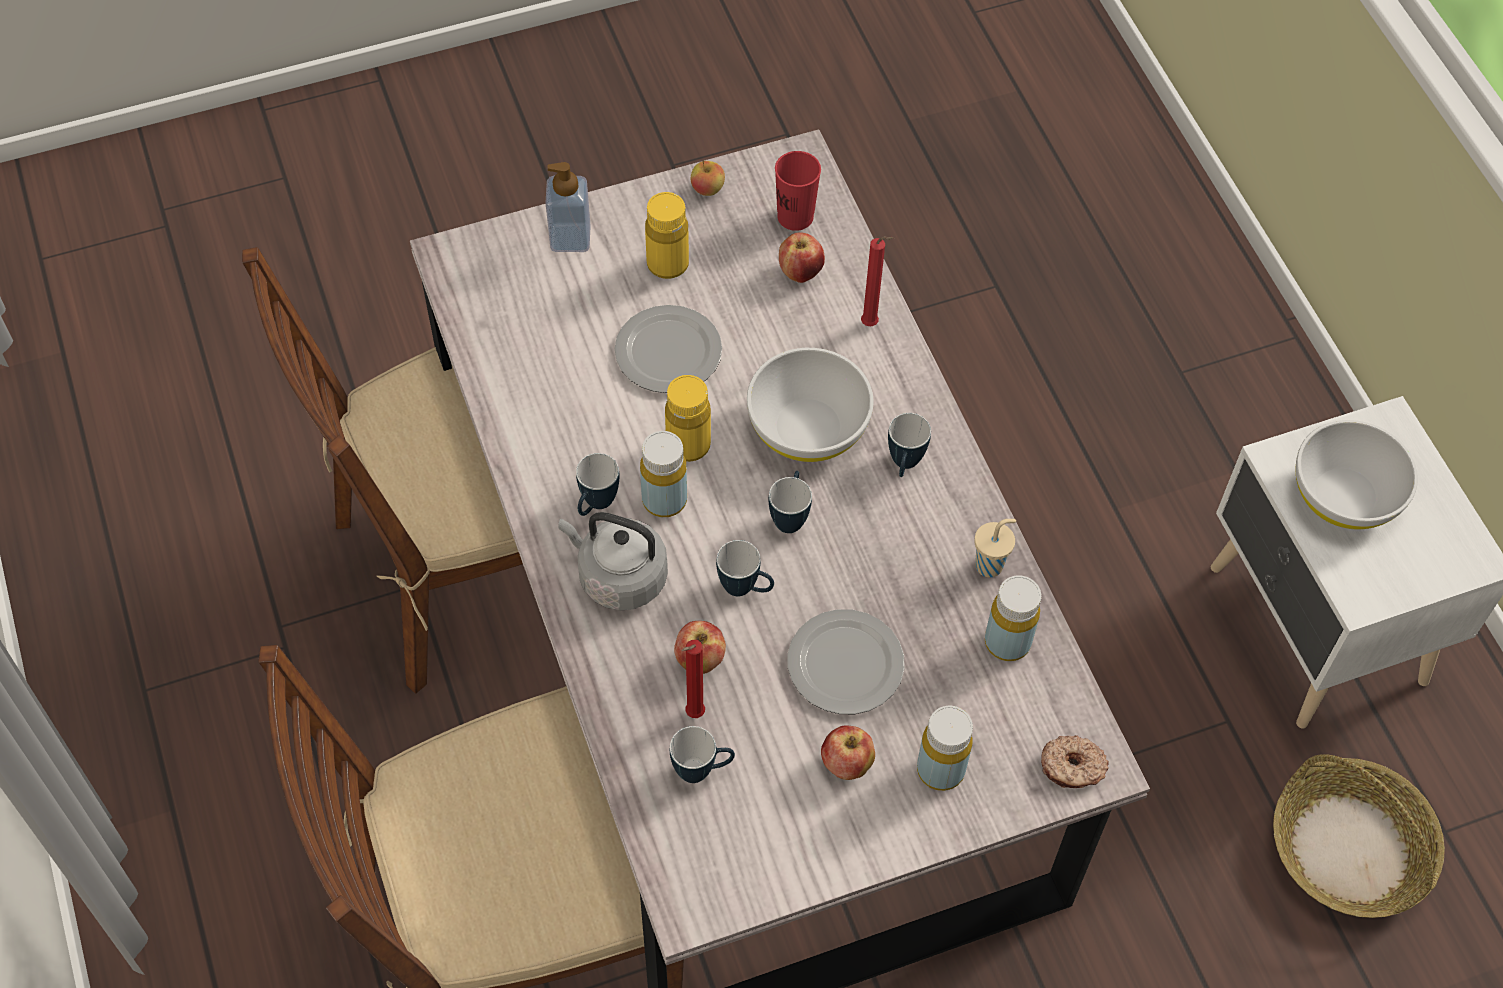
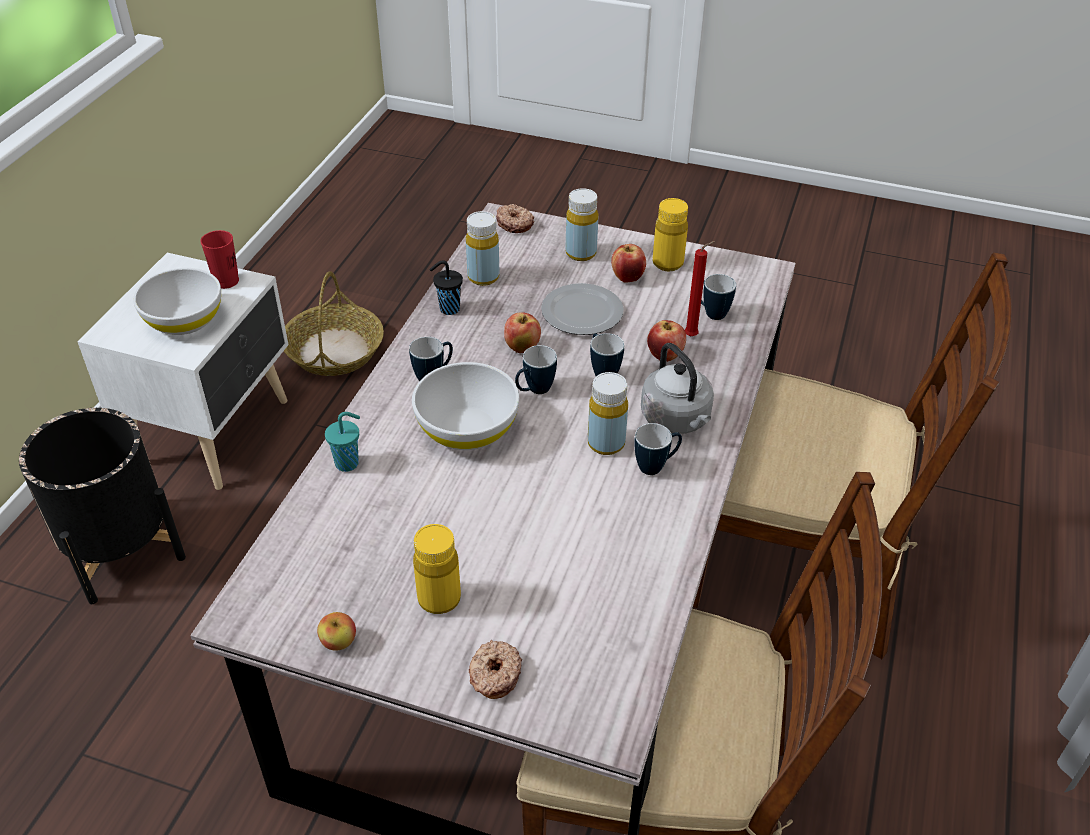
camera: 140 degrees left, 15 degrees down
(570, 238) = (494, 675): soap dispenser -> donut
(667, 351) = (508, 533): plate -> none
(688, 445) = (557, 465): yellow bottle -> yellow bottle (667, 263)
(795, 216) = (302, 572): red cup -> red cup (226, 281)
(800, 272) = (350, 528): apple -> apple (522, 348)
(872, 324) = (348, 463): red candle -> turquoise cup
(990, 565) = (448, 309): beige cup -> black cup
(1209, 442) = (120, 550): none -> black planter

